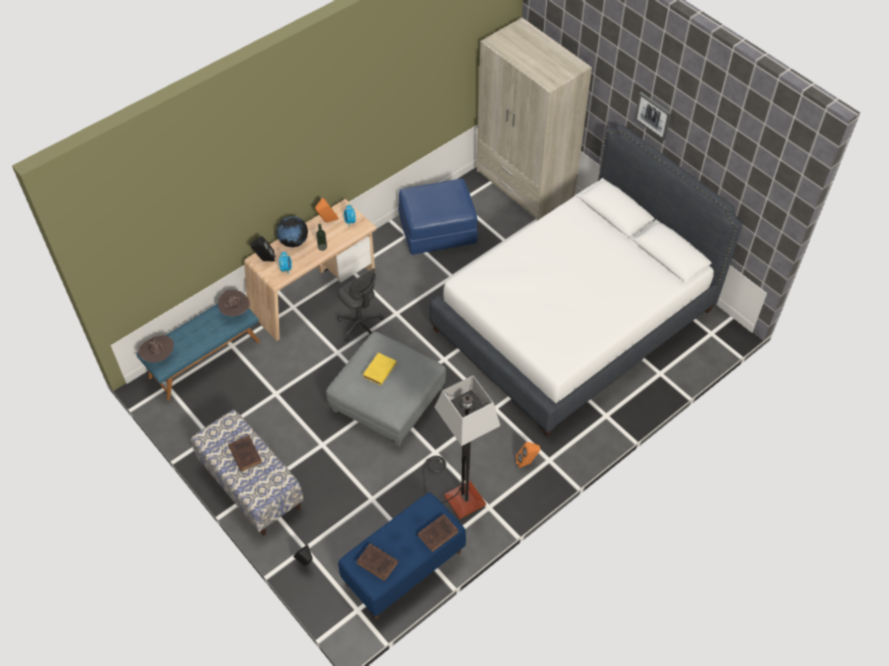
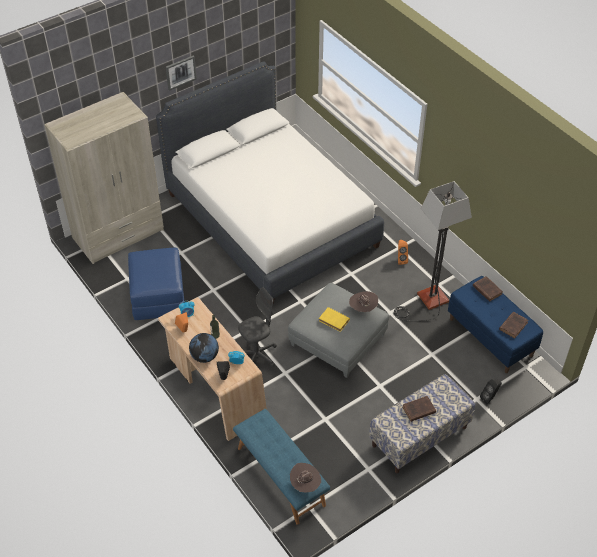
camera: 85 degrees left, 5 degrees down
(235, 311) = (258, 423): brown hat -> brown hat (363, 308)

